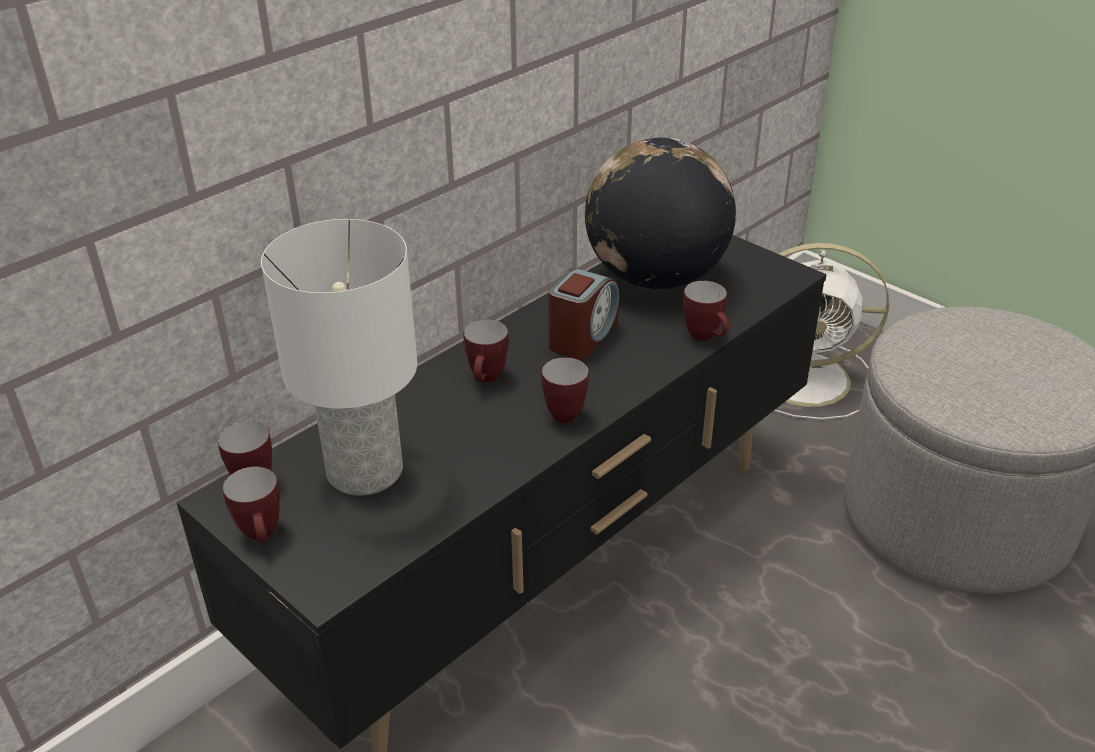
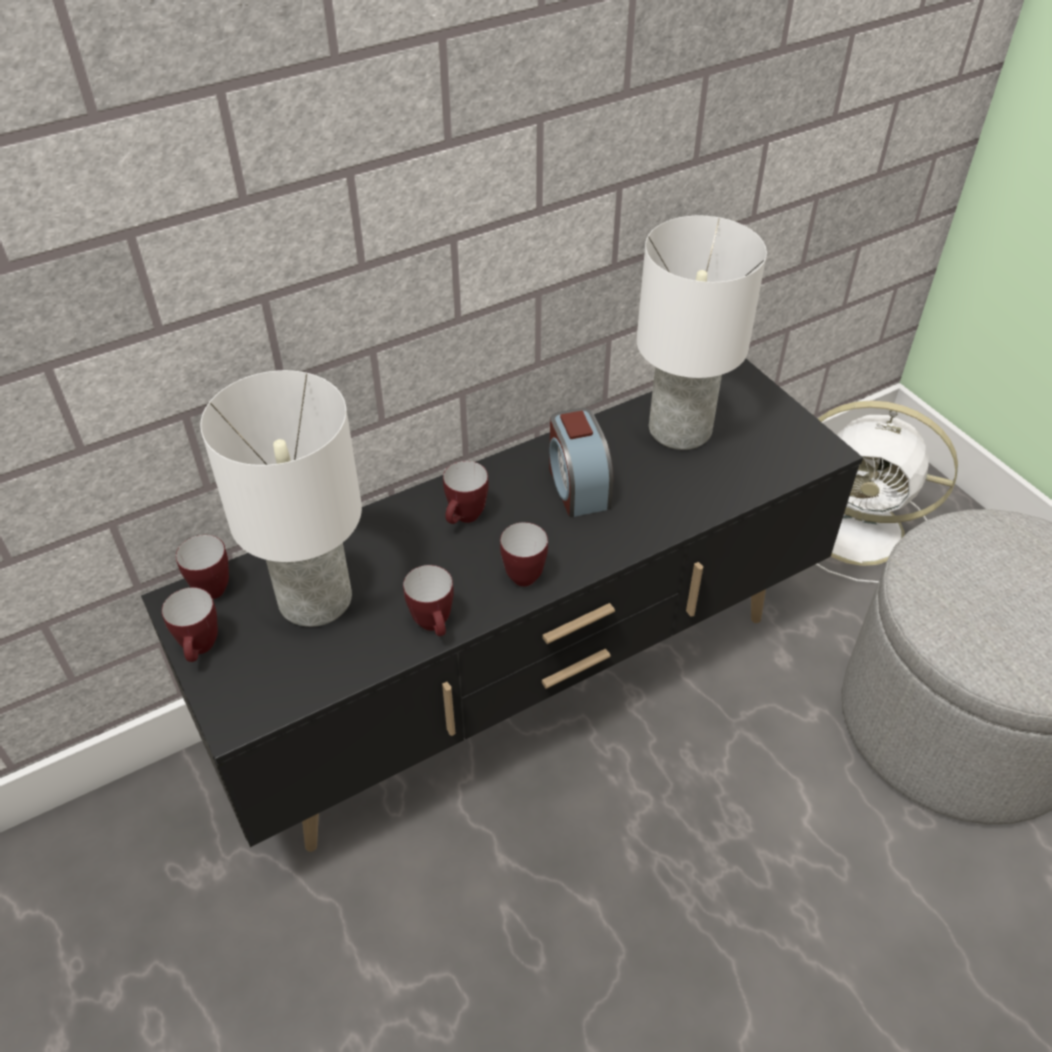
camera: 15 degrees right, 10 degrees up
(582, 336) = (577, 486): alarm clock -> alarm clock turned 120 degrees clockwise
(655, 277) = (679, 428): globe -> white table lamp
(706, 338) = (702, 513): mug -> mug (435, 626)

